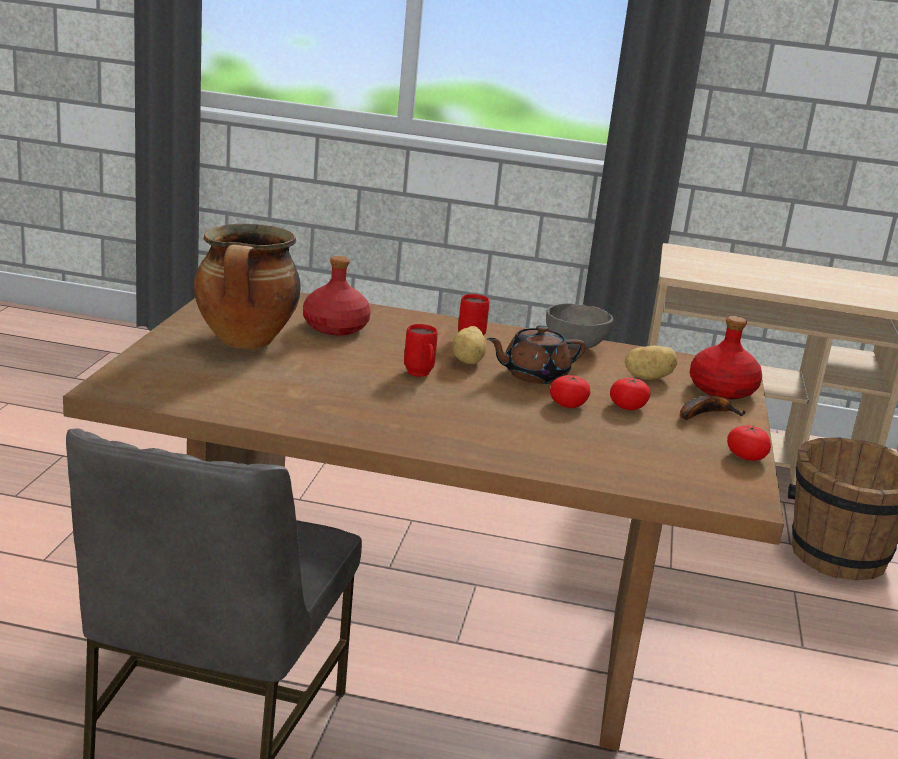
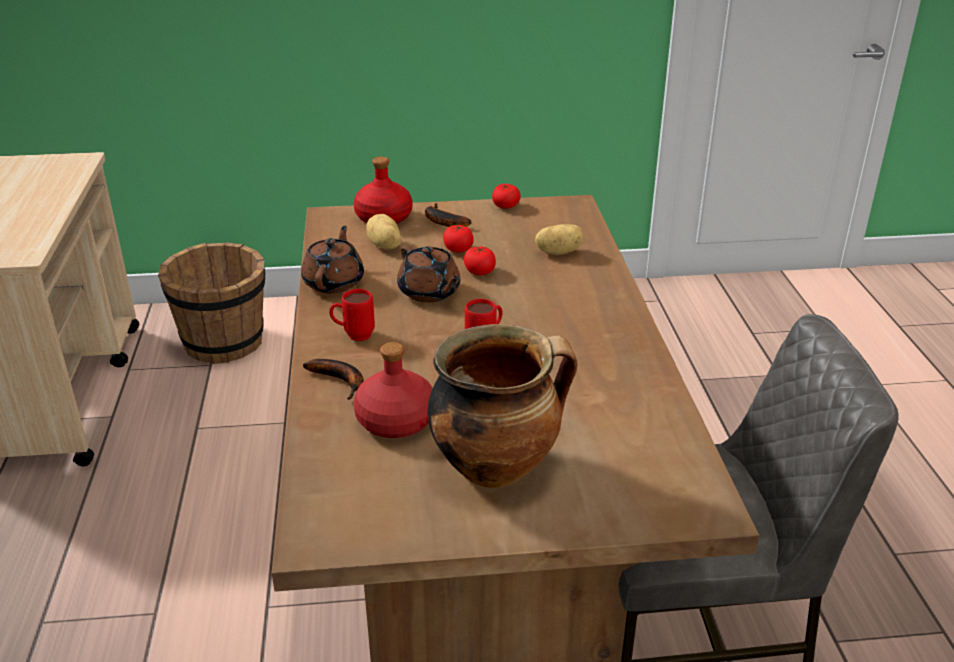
camera: 105 degrees left, 10 degrees up
(405, 322) = (341, 381): none -> banana
(469, 361) = (423, 327): potato -> potato (558, 252)
(576, 347) = (334, 282): grey bowl -> brown teapot

